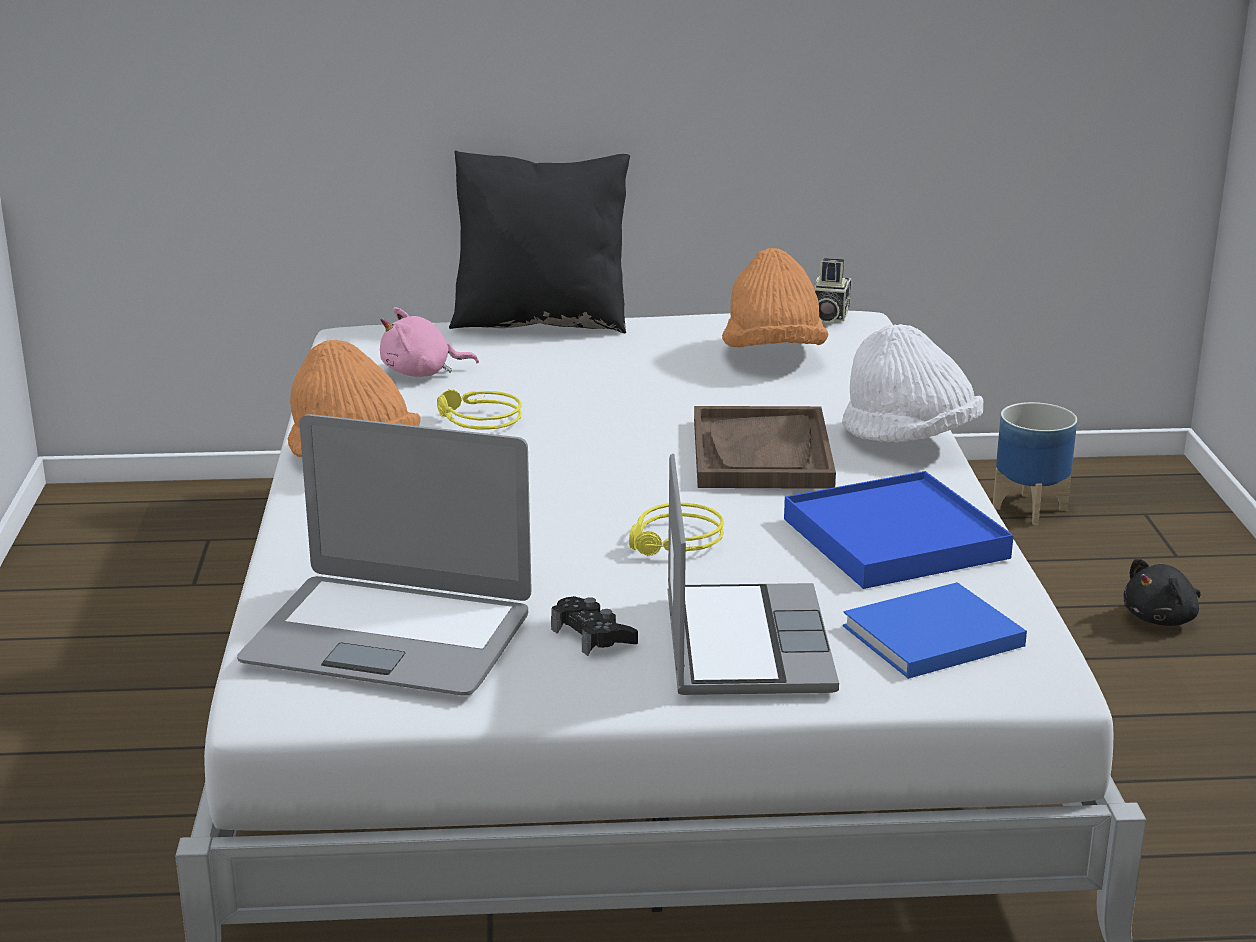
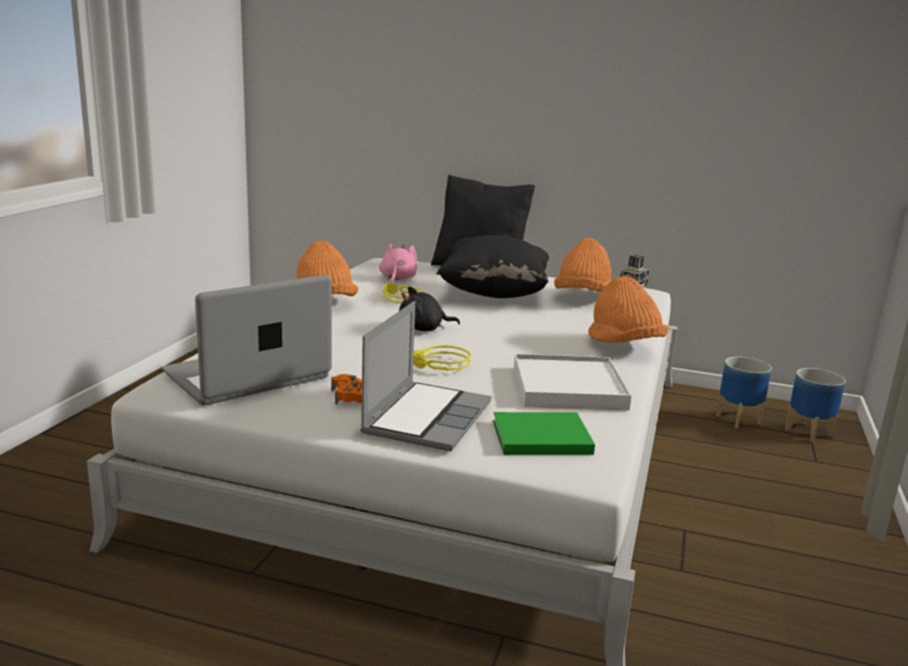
camera: 20 degrees right, 5 degrees down
(389, 637) = (248, 376): laptop -> laptop turned 105 degrees clockwise
(421, 373) = (397, 279): pink plush toy -> pink plush toy turned 90 degrees clockwise
(593, 635) = (350, 397): black game controller -> orange game controller
(621, 373) = (494, 293): none -> black pillow
(762, 453) = (532, 337): brown tray -> none
(895, 538) = (568, 387): blue tray -> white tray
(909, 439) = (624, 345): white hat -> orange hat
(928, 637) = (538, 437): blue book -> green book
(1140, 508) = (809, 432): none -> planter
(1162, 619) = (783, 491): black plush toy -> black plush toy (424, 329)

